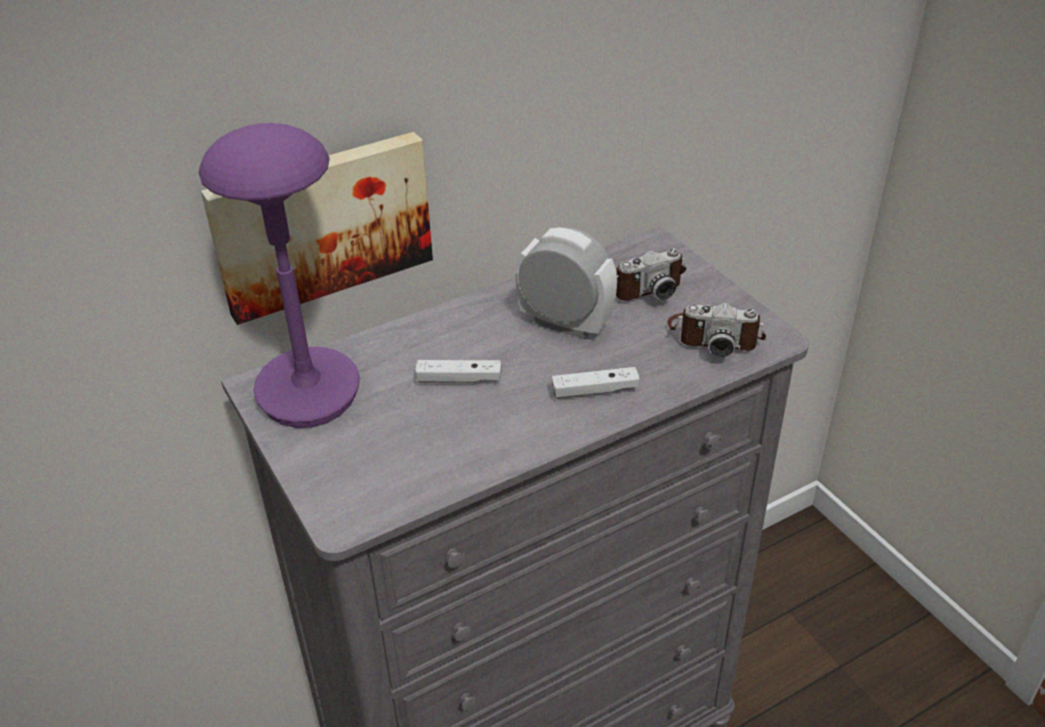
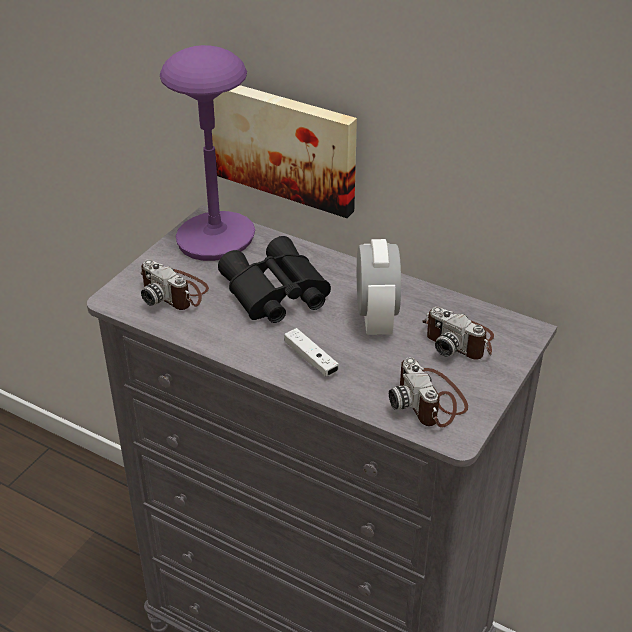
camera: 60 degrees right, 0 degrees up
(381, 459) = (175, 292): none -> camera
(459, 379) = (274, 294): white game controller -> black binoculars

